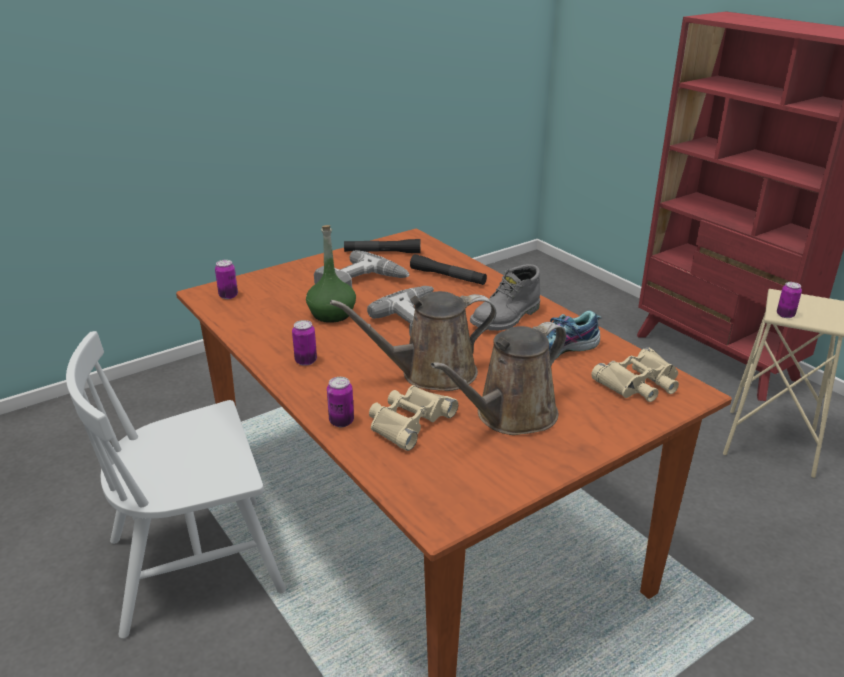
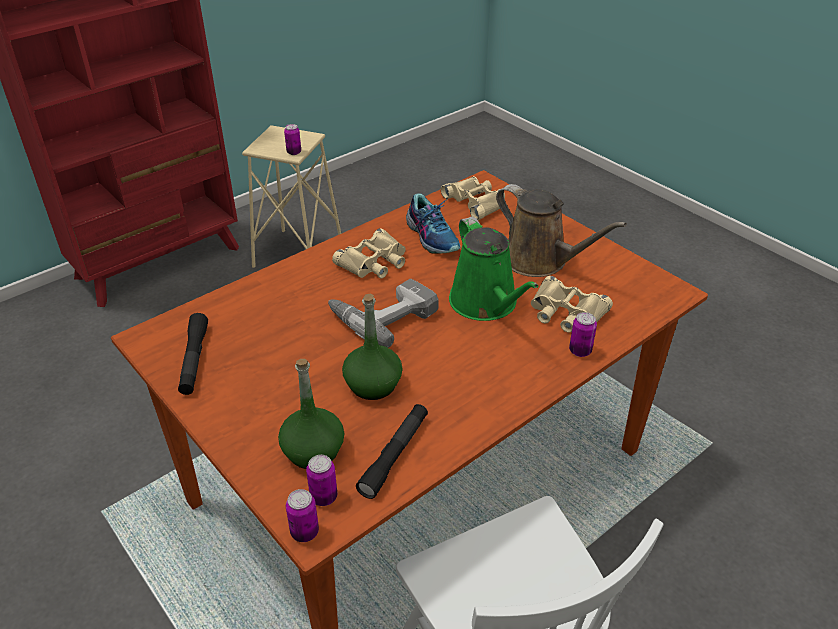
camera: 95 degrees left, 10 degrees up
(272, 292) = (313, 451): none -> green bottle
(306, 361) = (482, 390): can -> can (304, 532)
(362, 284) = (290, 368): power drill -> none
(431, 373) = (486, 304): brown watering can -> green watering can
(448, 277) = (275, 302): black flashlight -> black flashlight (394, 455)
(506, 318) = (374, 262): grey boot -> beige binoculars

